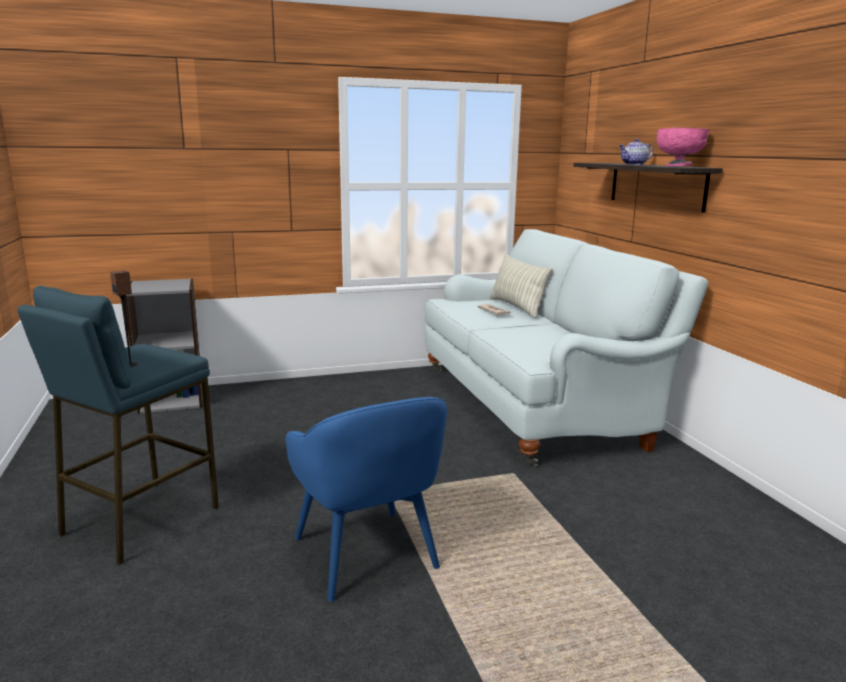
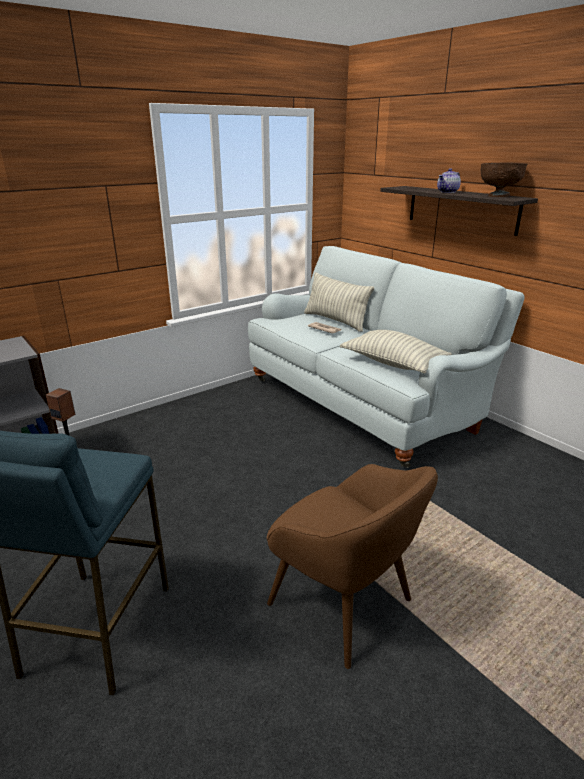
camera: 20 degrees left, 10 degrees up
(366, 555) = (342, 604): blue armchair -> brown armchair
(537, 344) = (393, 363): none -> pillow
(678, 166) = (498, 196): pink bowl -> brown bowl

